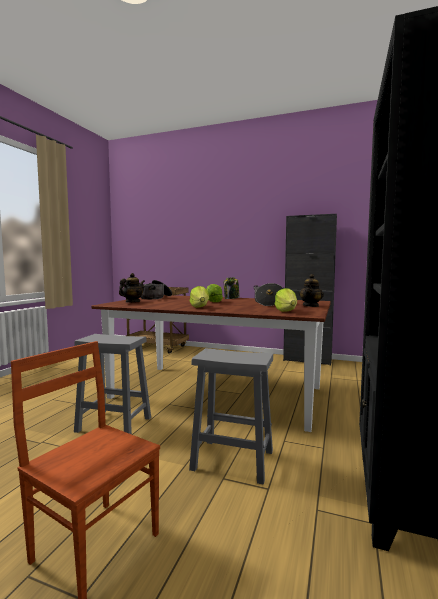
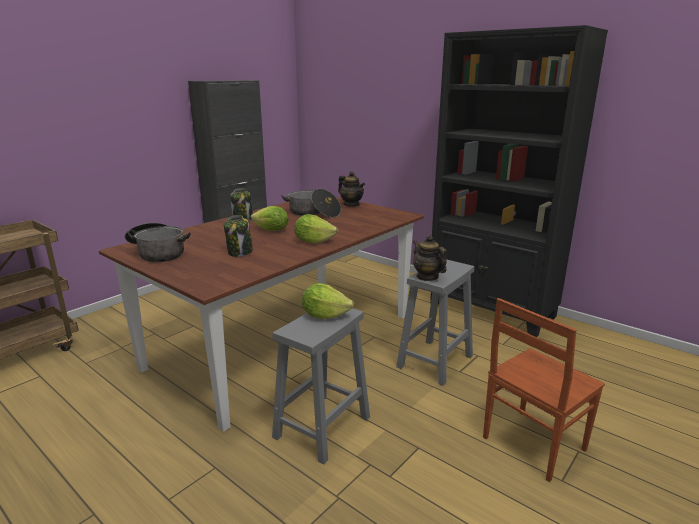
camera: 70 degrees left, 15 degrees up
(132, 302) = (204, 270): teapot -> teapot (427, 277)
(165, 302) = (240, 252): none -> jar
(286, 311) = (379, 217): lettuce -> lettuce (325, 315)

